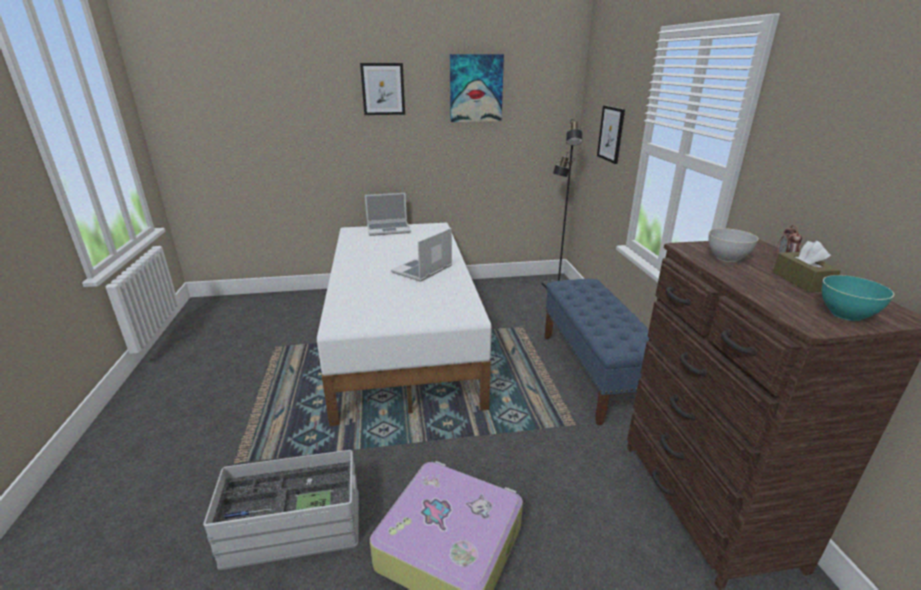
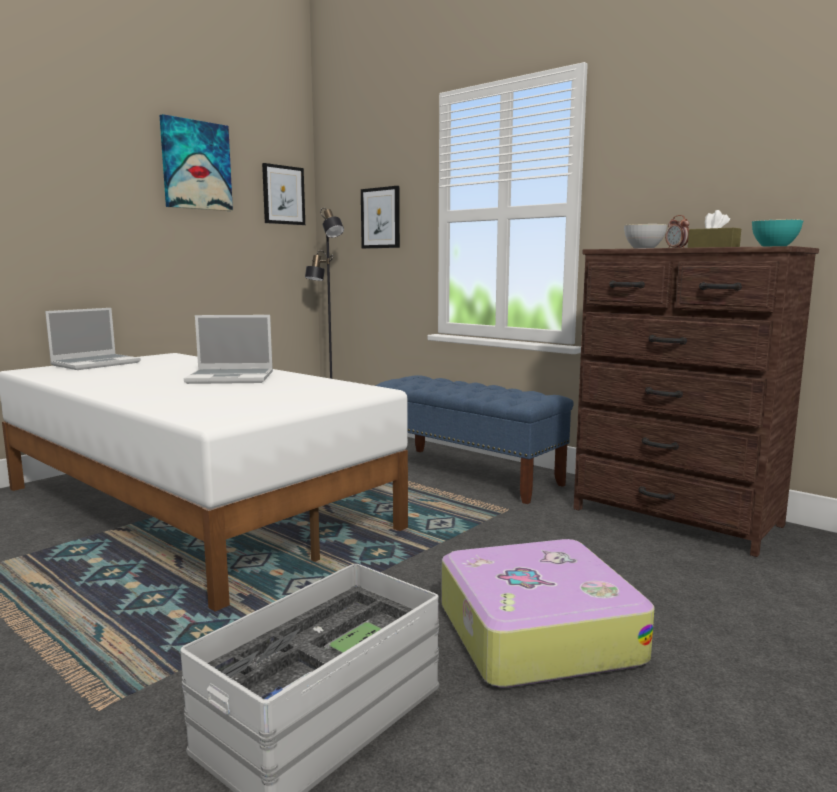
camera: 40 degrees left, 15 degrees down
(383, 89) = (64, 149): picture -> picture (283, 195)
(422, 270) = (232, 378): laptop -> laptop turned 90 degrees counterclockwise

